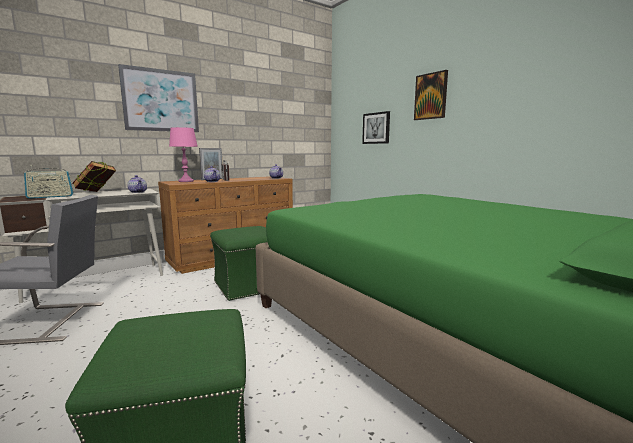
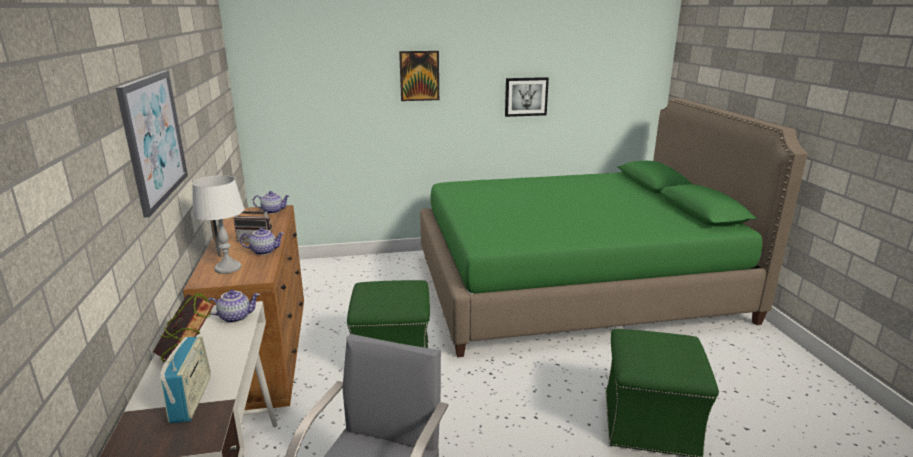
camera: 65 degrees left, 10 degrees up
(186, 181) = (228, 268): pink table lamp -> white table lamp
(376, 128) = (338, 108): picture -> picture (526, 96)

